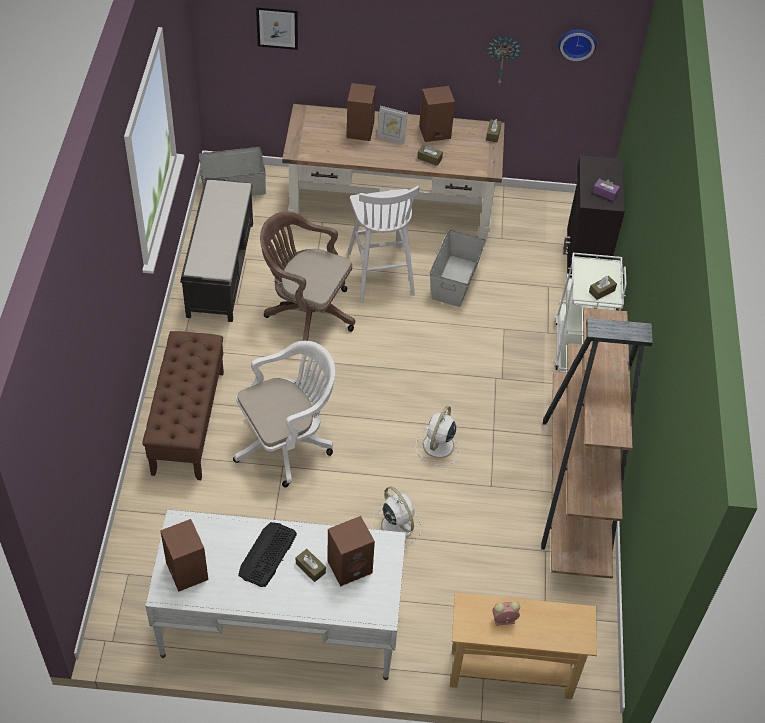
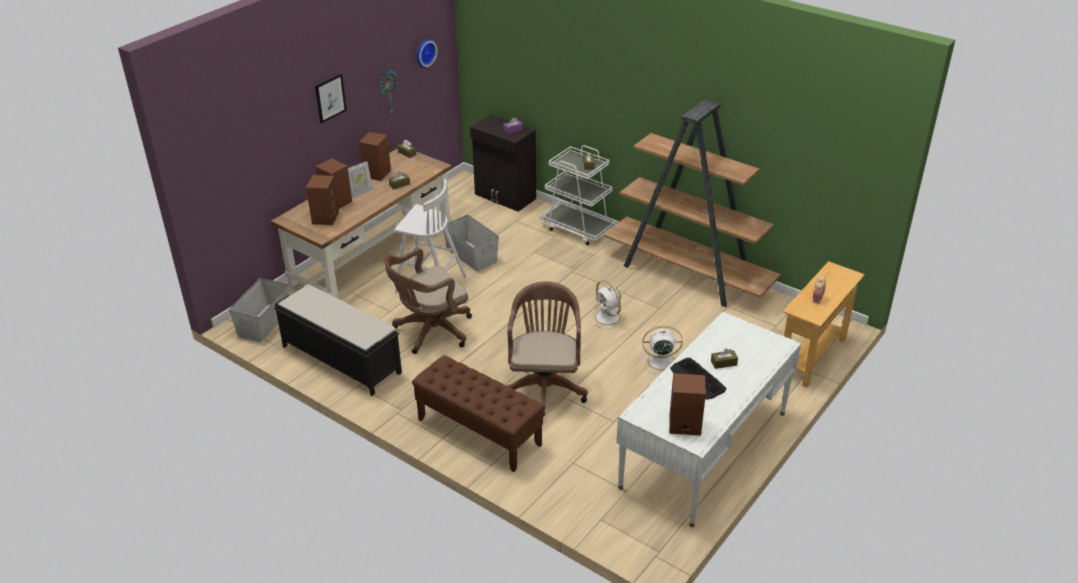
camera: 55 degrees left, 15 degrees down
(277, 27) = (245, 154): picture -> picture (330, 98)
(287, 443) = (545, 387): white office chair -> brown office chair
(350, 566) = (734, 344): brown speaker -> brown speaker (325, 217)

